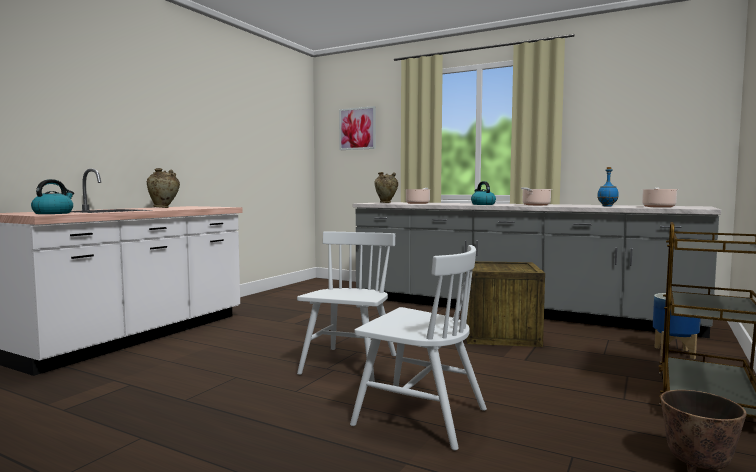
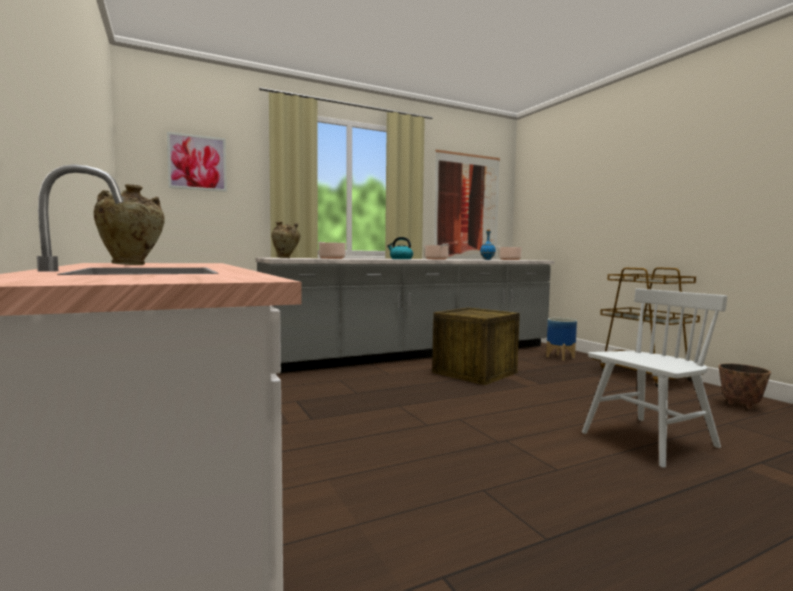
camera: 55 degrees left, 0 degrees up
(53, 213) = (193, 276): kettle -> none
(349, 365) = (497, 431): white chair -> none
(640, 142) = (467, 212): none -> picture

